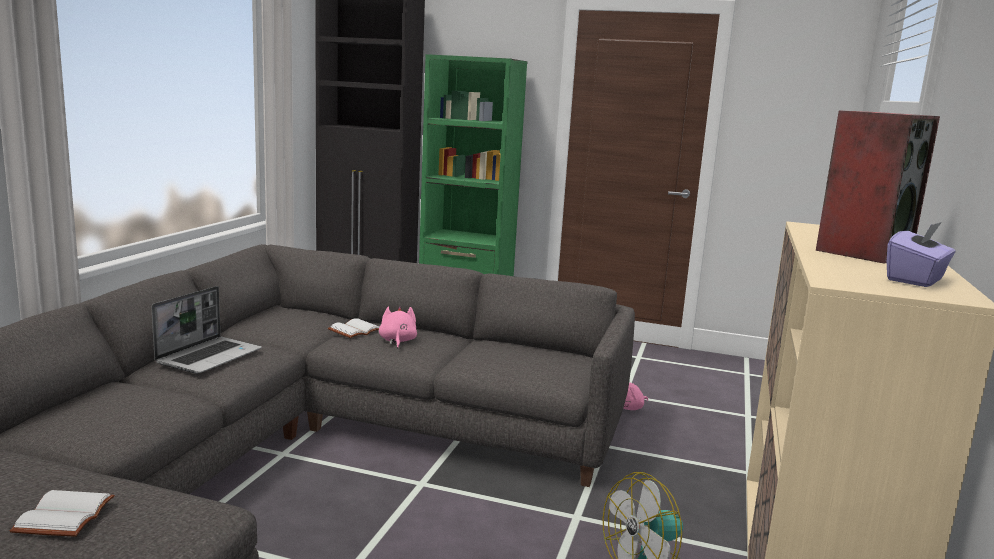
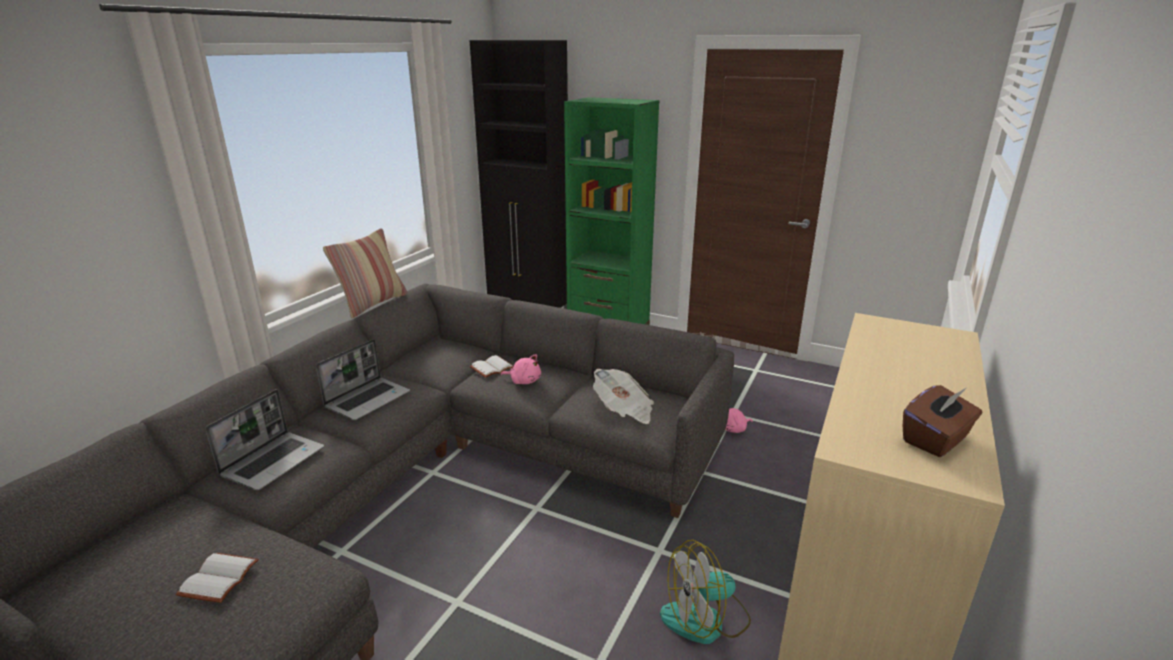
camera: 10 degrees right, 10 degrees up
(103, 411) = (274, 461): none -> laptop
(204, 258) = (372, 304): none -> pillow
(397, 341) = (524, 381): pink plush toy -> pink plush toy turned 105 degrees clockwise
(522, 364) = (624, 410): none -> newspaper
(863, 251) = (908, 376): speaker -> none
(916, 280) = (936, 440): purple tissue box -> brown tissue box

